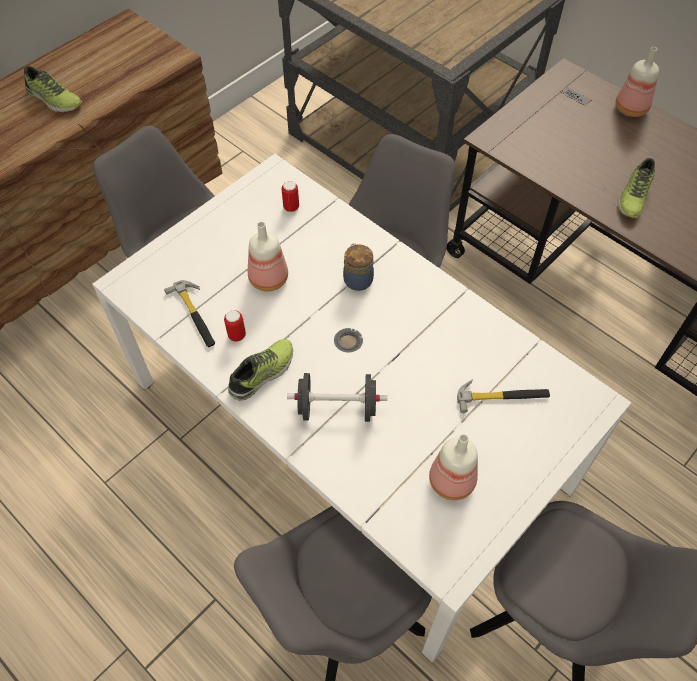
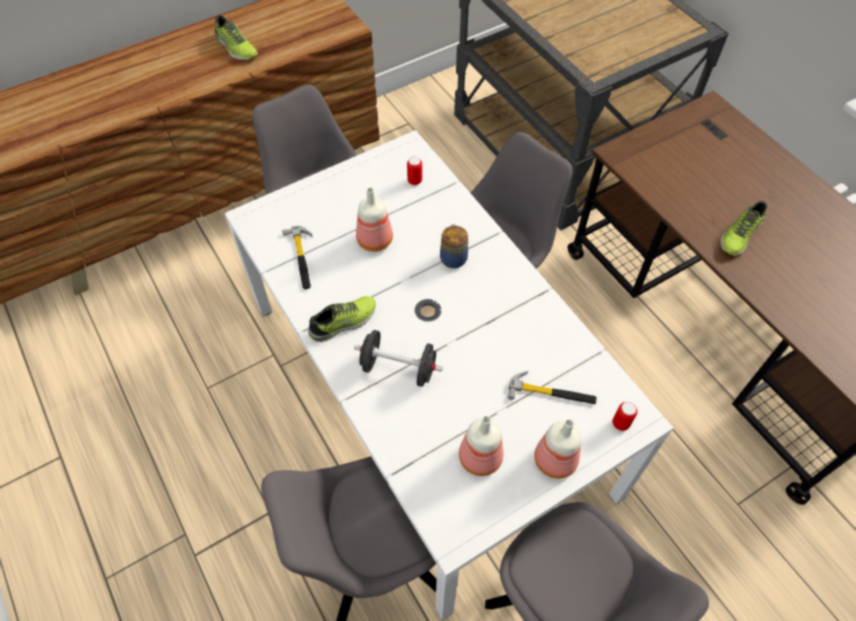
camera: 15 degrees right, 0 degrees up
(237, 335) = (331, 284): can -> can (620, 423)
(630, 108) = (765, 150): bottle -> bottle (555, 458)

